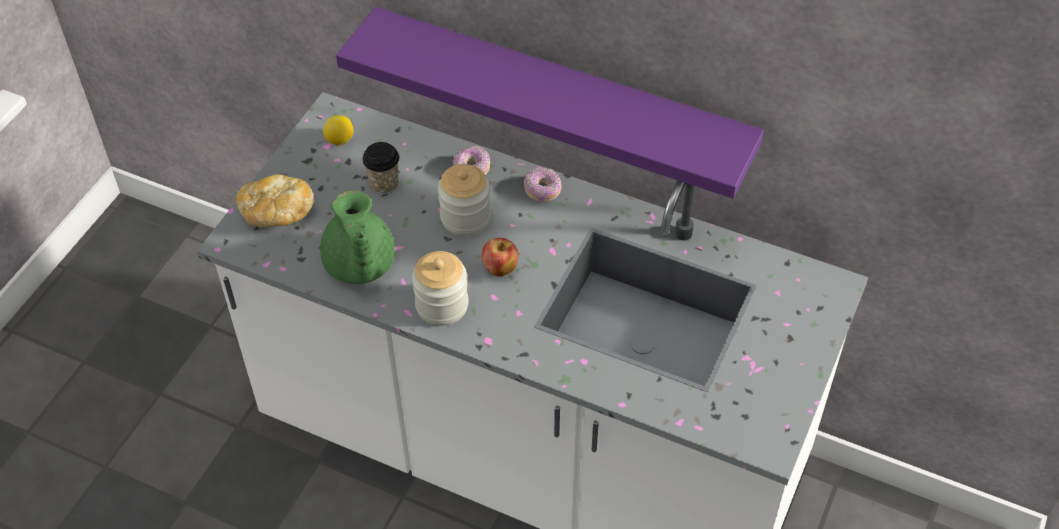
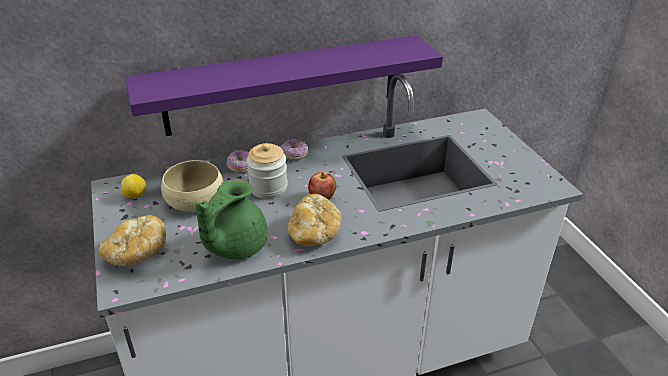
camera: 45 degrees left, 15 degrees down
(359, 265) = (234, 246): green teapot -> green teapot turned 90 degrees clockwise
(384, 184) = (195, 200): cup -> beige bowl
(442, 305) = (314, 233): jar -> bread

